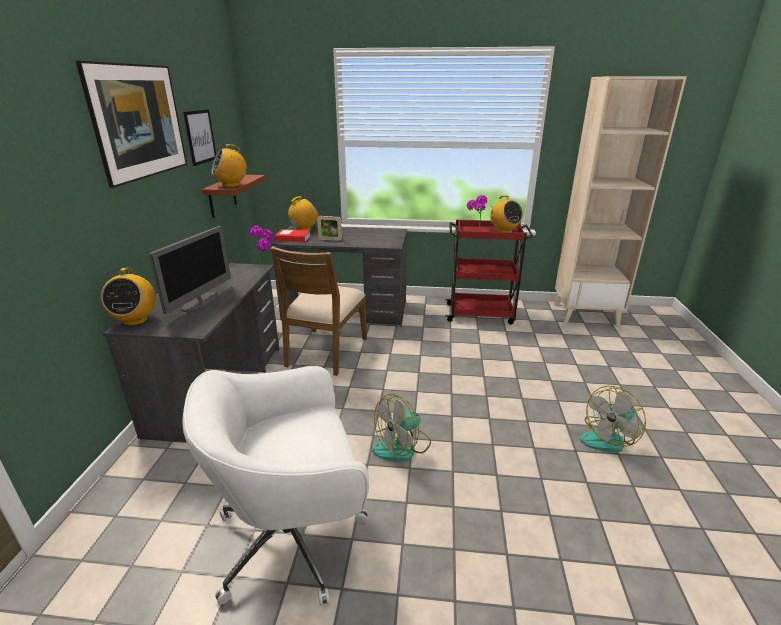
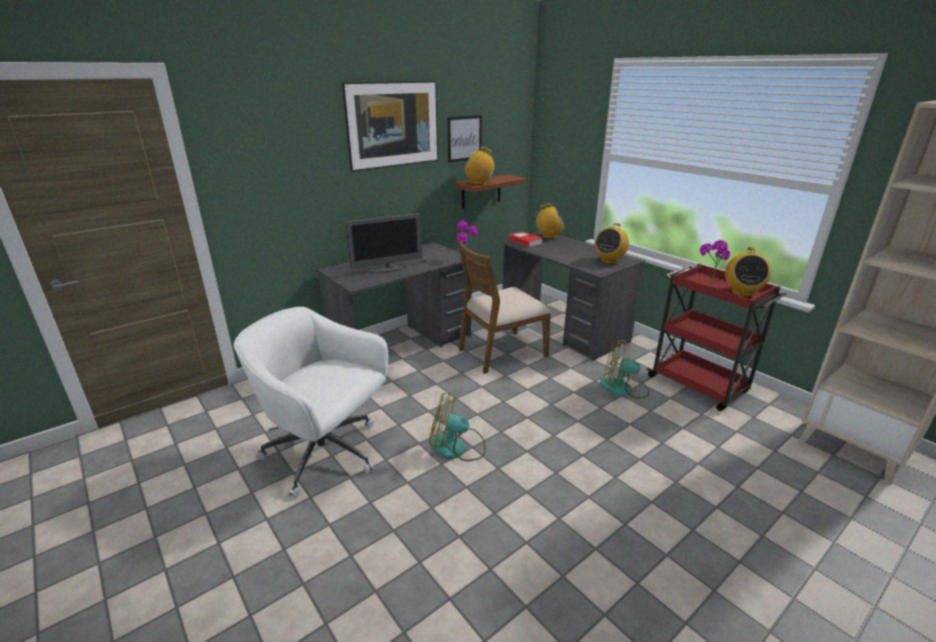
camera: 45 degrees right, 0 degrees up
(135, 320) = (340, 268): radio -> radio (609, 261)
(330, 239) = (553, 251): picture frame -> none
(608, 438) = (650, 565): fan -> fan (623, 388)

